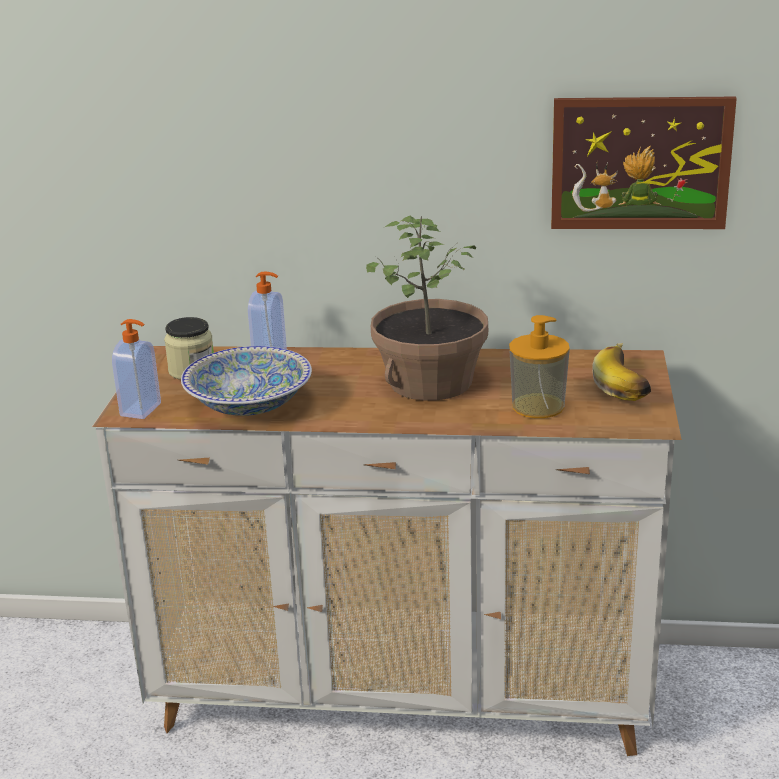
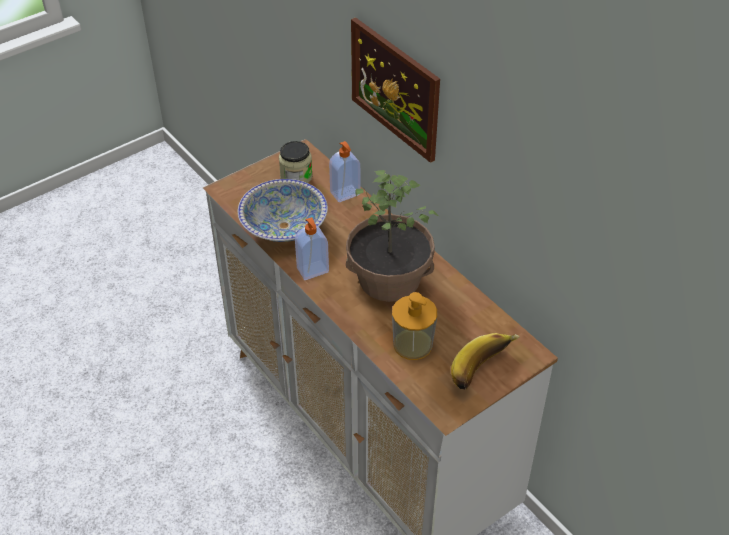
camera: 45 degrees right, 20 degrees up
(142, 410) = (235, 192): soap dispenser -> soap dispenser (313, 271)
(640, 163) = (570, 227): picture -> picture (395, 88)

